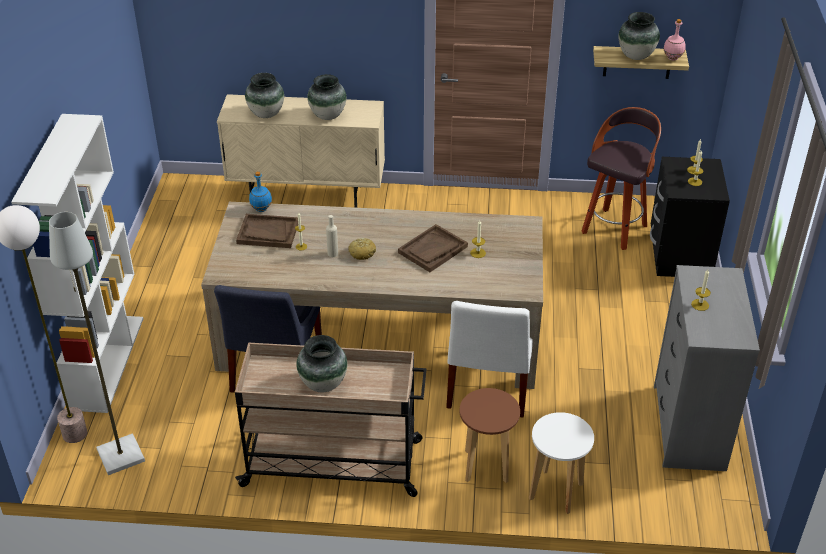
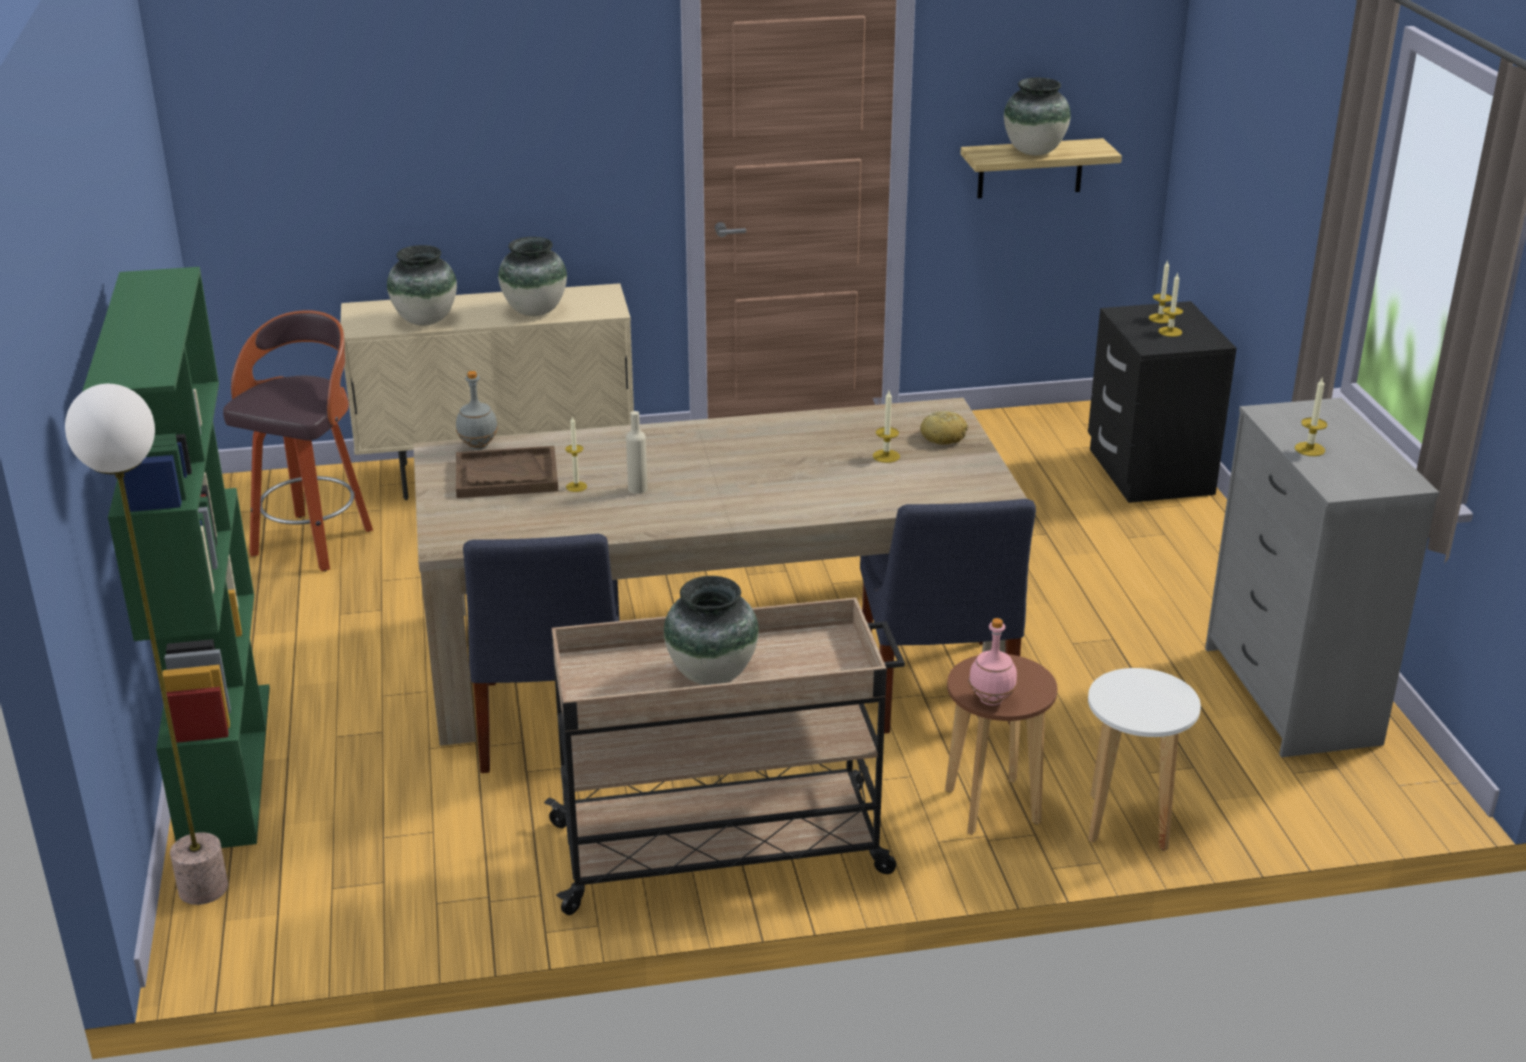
camera: 15 degrees left, 10 degrees down
(107, 362) = (225, 764): white bookcase -> green bookcase
(120, 456) = (310, 909): grey floor lamp -> none
(261, 209) = (477, 446): blue bottle -> grey bottle
(362, 253) = (689, 481): bread -> bread (943, 436)
(432, 250) = (808, 462): brown tray -> none
(488, 386) = (936, 690): white chair -> blue chair
(615, 228) = (1030, 451): stool -> stool (314, 541)
(672, 58) = (1090, 149): pink bottle -> pink bottle (990, 700)

